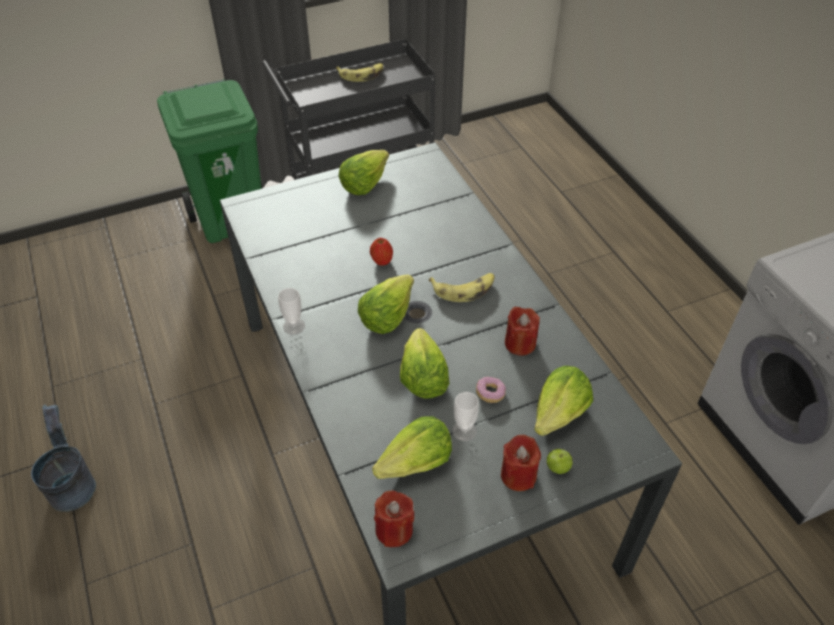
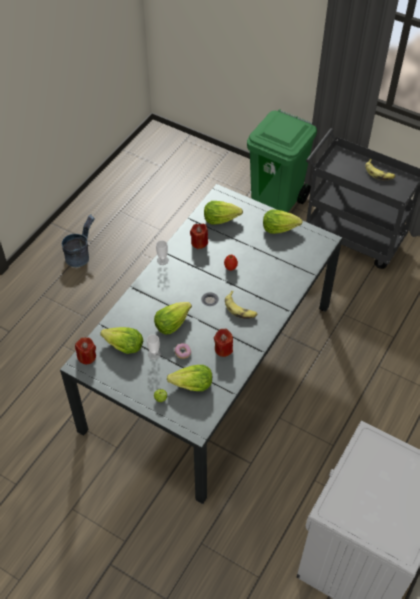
camera: 55 degrees right, 5 degrees up
(386, 315) = (197, 289): lettuce -> lettuce (221, 218)
(518, 475) = (145, 386): red candle -> red candle (199, 242)

